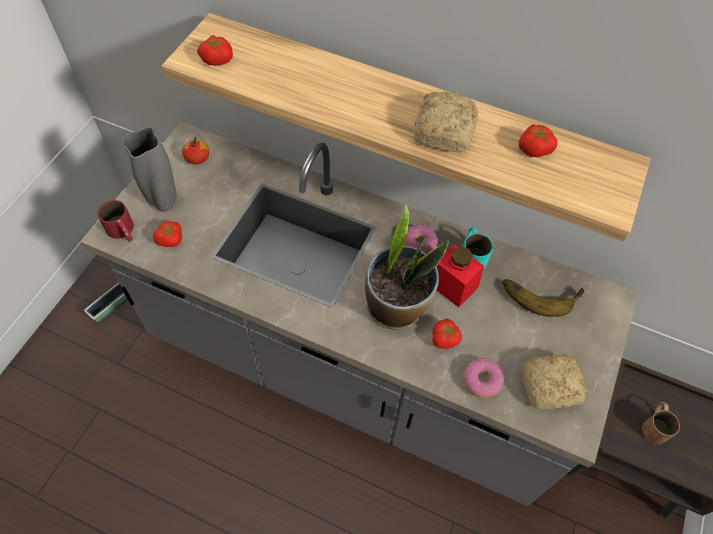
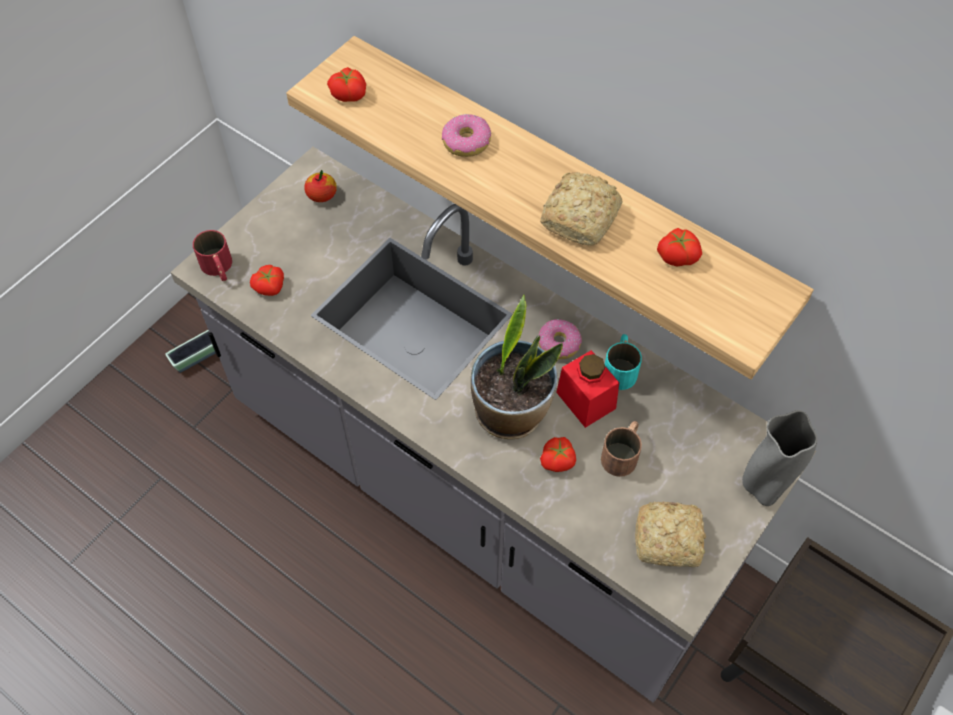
camera: 15 degrees right, 0 degrees up
(163, 201) = (272, 240): grey vase -> grey vase (762, 487)
(481, 380) = (587, 517): donut -> donut (466, 142)
(540, 292) = (691, 429): banana -> none
(655, 424) = (827, 628): brown mug -> brown mug (622, 452)

